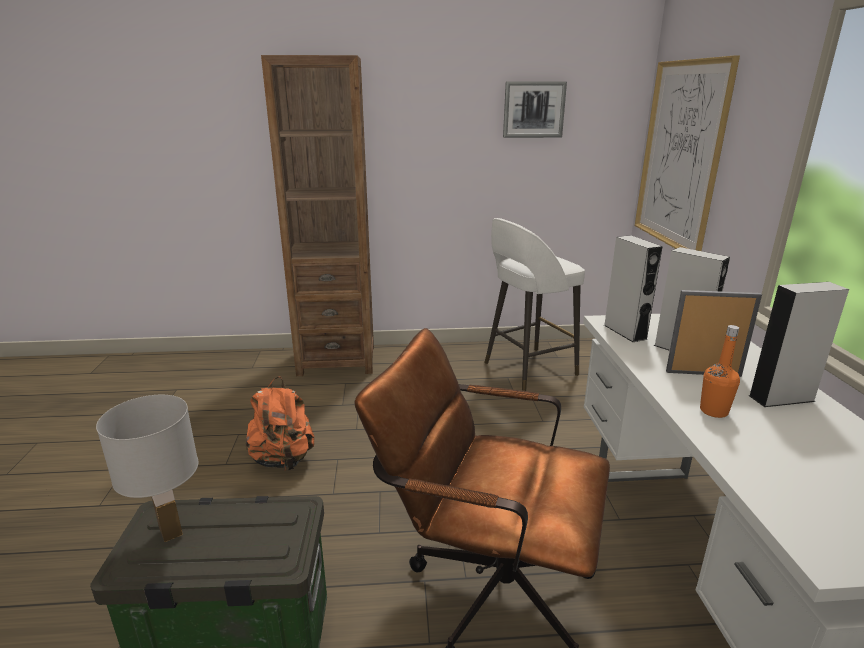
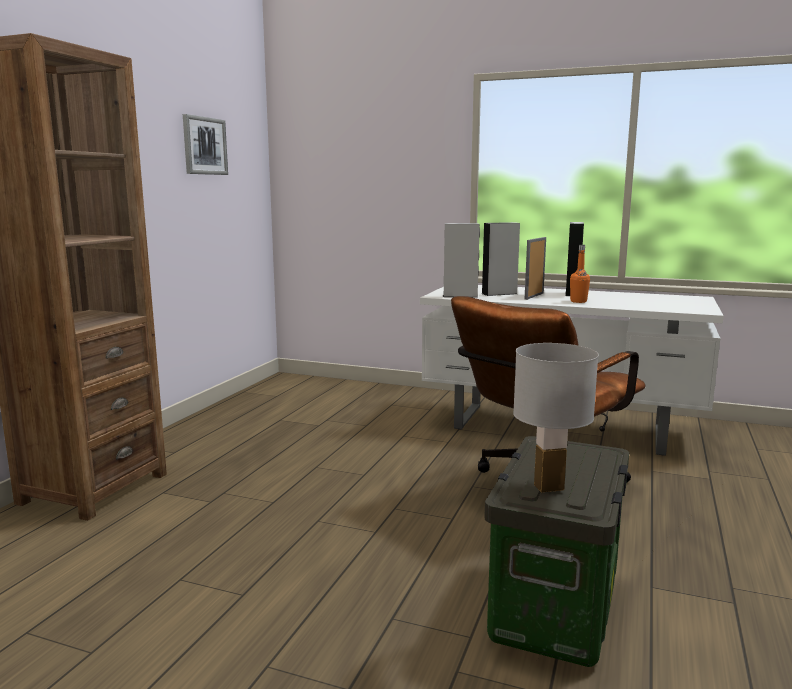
camera: 65 degrees left, 10 degrees down
(283, 459) = (281, 552): orange backpack -> none
(527, 369) = (279, 410): white stool -> none
(680, 155) = (336, 185): picture -> none

